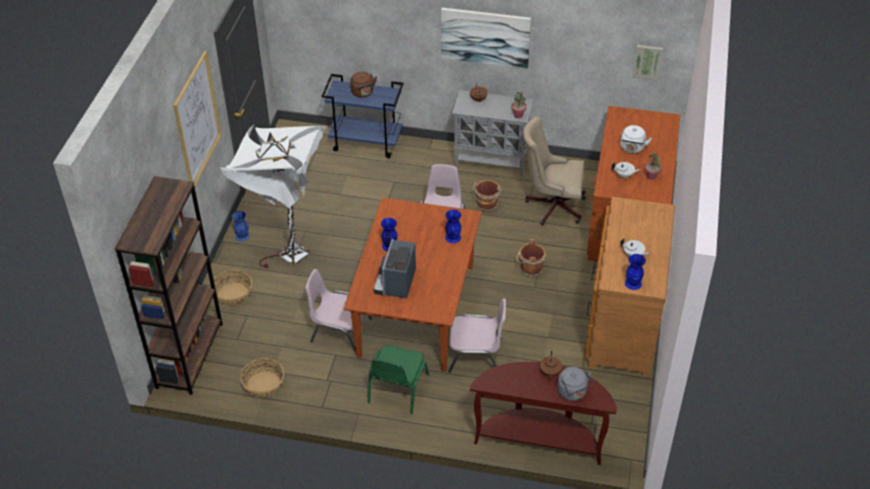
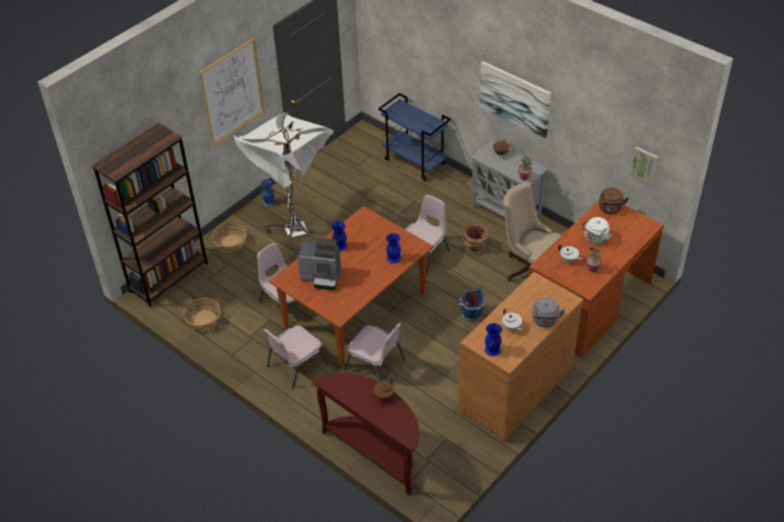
camera: 30 degrees right, 0 degrees up
(363, 93) = (415, 117): brown kettle -> brown kettle (610, 209)
(396, 283) = (322, 277): coffee machine -> coffee machine turned 120 degrees counterclockwise
(397, 389) = (296, 365): green chair -> pink chair
(529, 269) = (471, 313): brown bucket -> blue bucket
(573, 393) = (389, 420): grey kettle -> grey kettle (545, 321)

